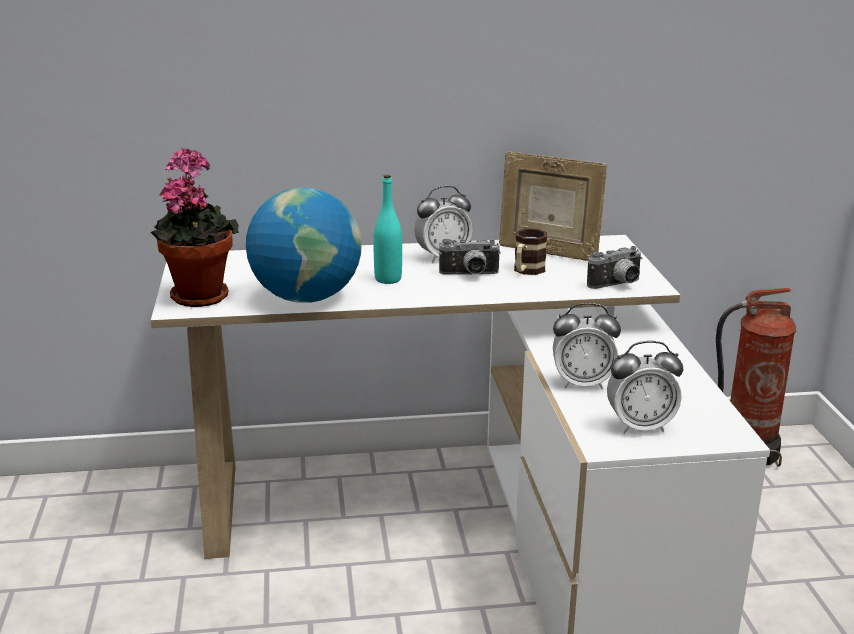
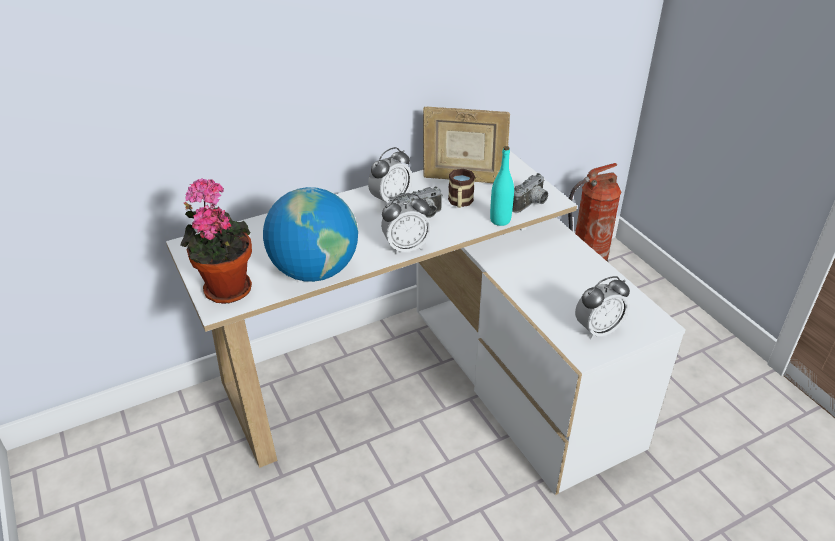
camera: 20 degrees left, 15 degrees up
(388, 279) = (364, 235): turquoise bottle -> turquoise bottle (500, 220)
(582, 383) = (539, 297): alarm clock -> alarm clock (406, 247)

